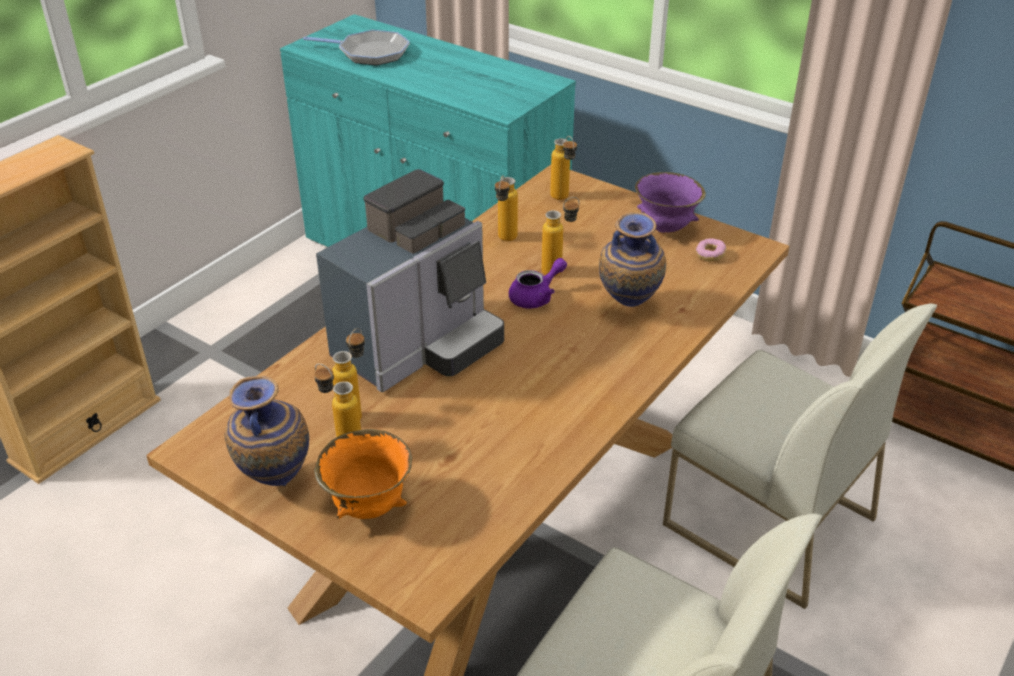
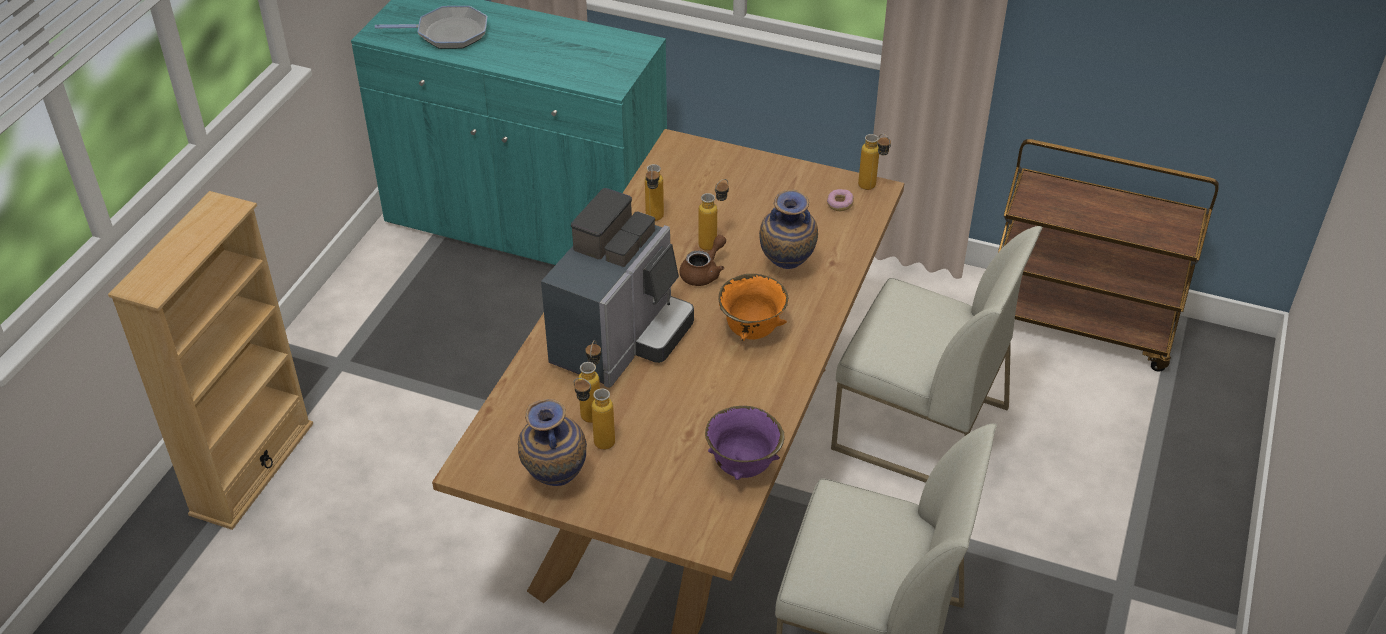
camera: 15 degrees left, 5 degrees up
(368, 506) = (640, 487): orange bowl -> orange bowl (751, 331)
(536, 297) = (704, 273): purple teapot -> brown teapot
(563, 199) = (690, 167): bottle -> bottle (872, 188)
(665, 229) = (792, 183): purple bowl -> purple bowl (742, 468)

